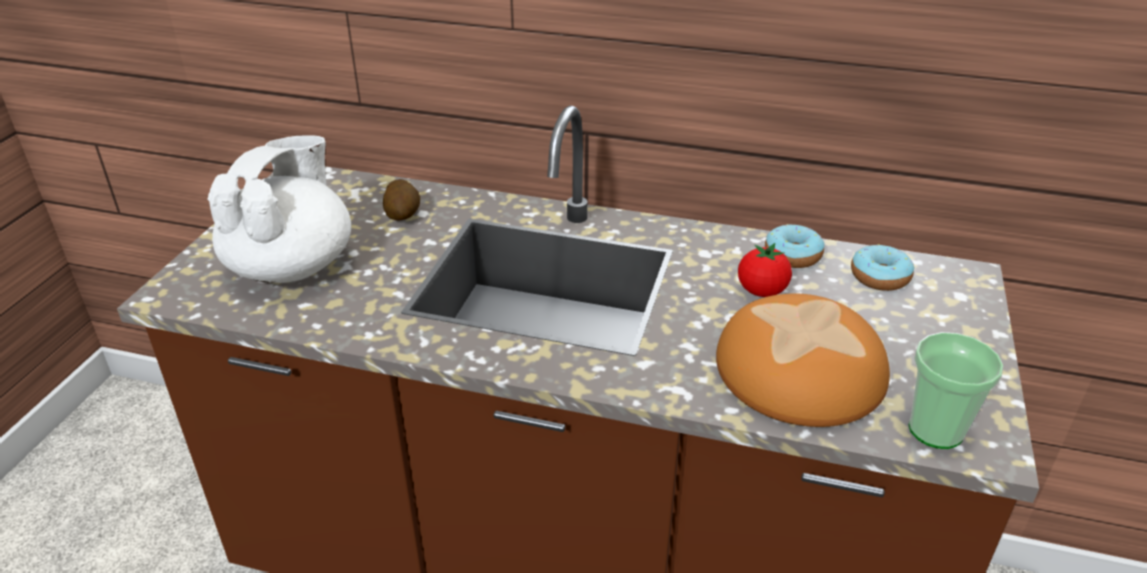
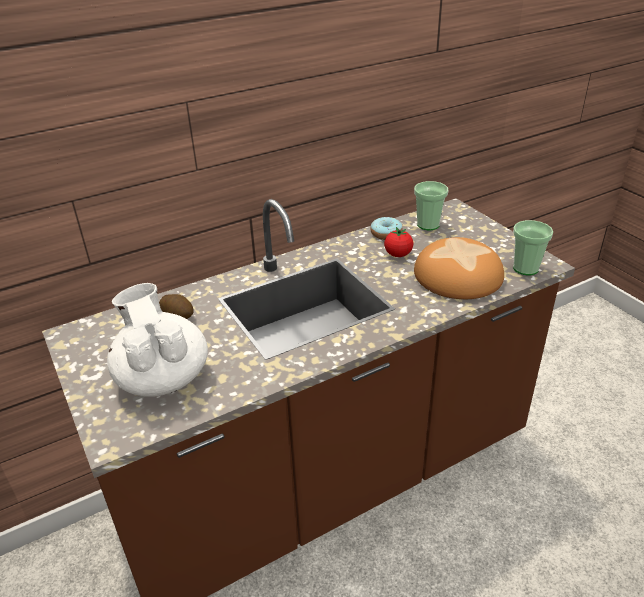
camera: 45 degrees left, 0 degrees up
(879, 277) = (428, 225): donut -> cup

